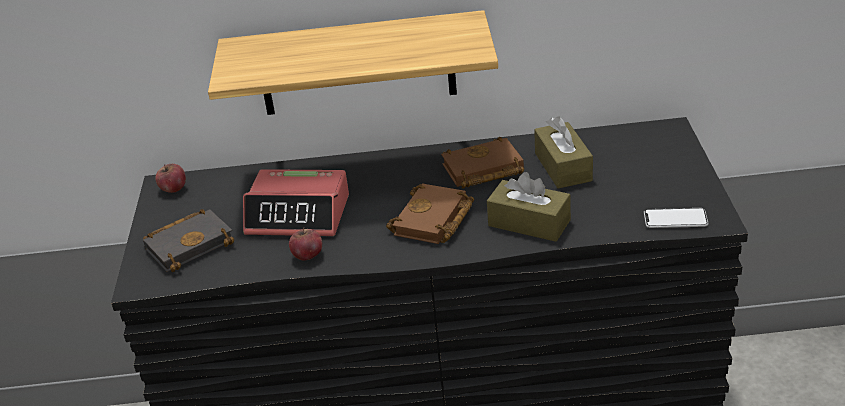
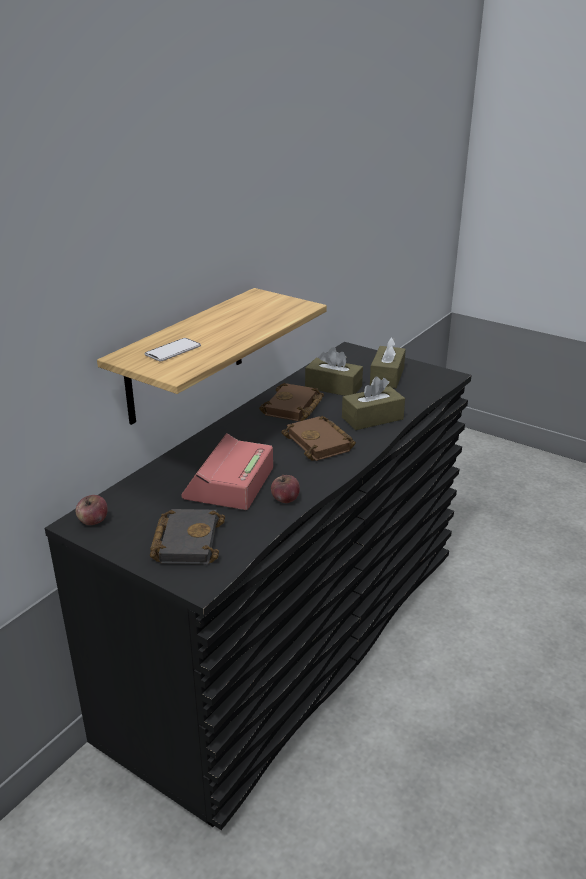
camera: 55 degrees left, 5 degrees down
(299, 215) = (229, 484): alarm clock -> alarm clock turned 150 degrees clockwise
(643, 183) = (387, 376): none -> brown tissue box
(675, 219) = (433, 383): phone -> phone (173, 351)

